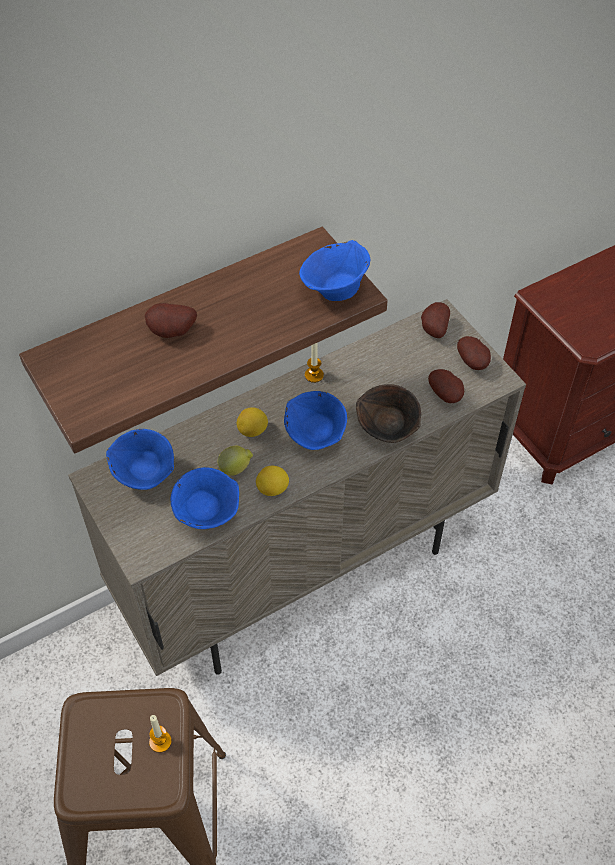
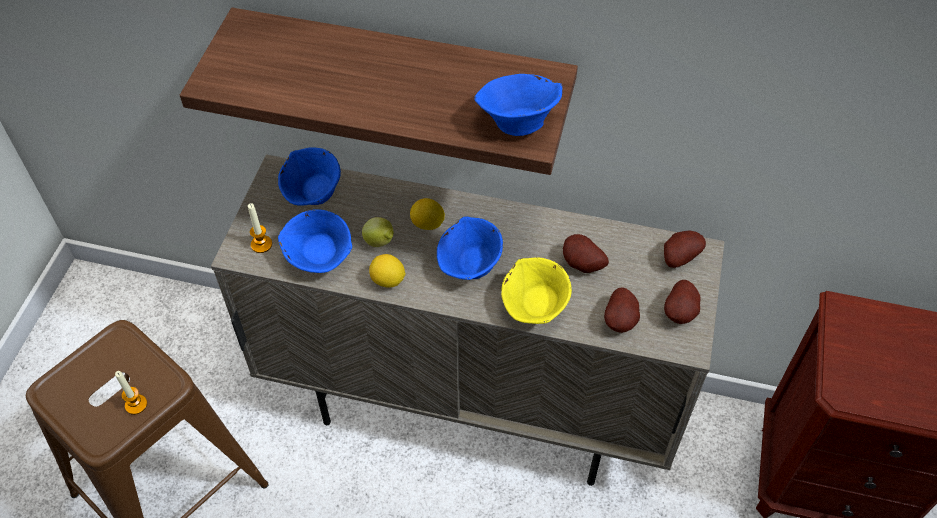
camera: 45 degrees right, 0 degrees up
(172, 333) = (348, 66): potato -> potato (581, 265)
(314, 375) = (528, 218): candle -> candle (261, 244)
(388, 429) = (535, 309): brown bowl -> yellow bowl

